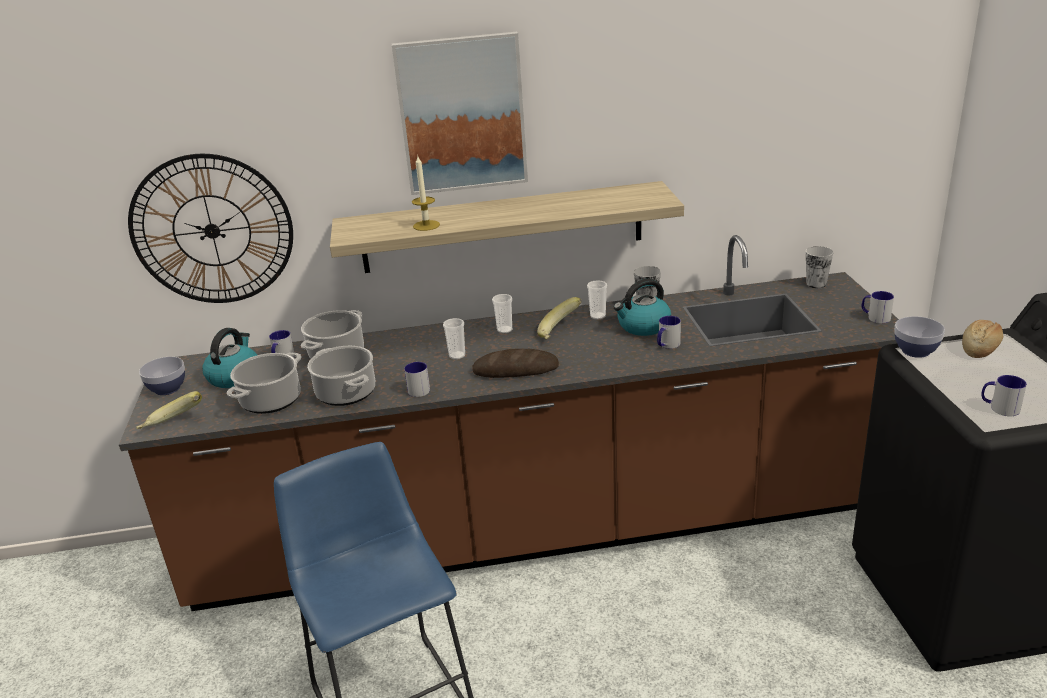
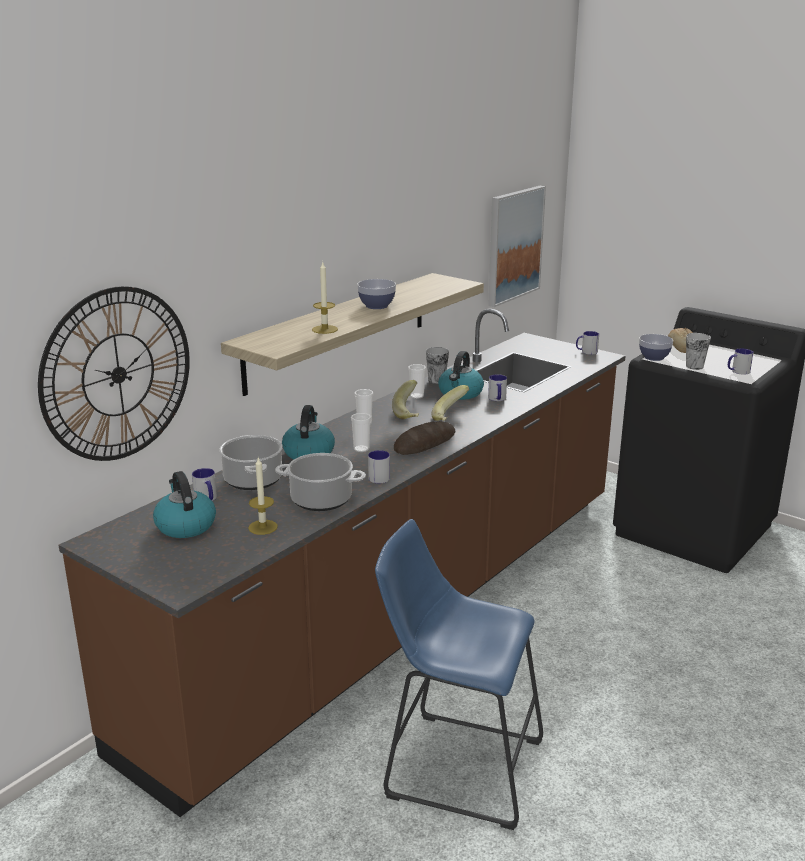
camera: 45 degrees left, 5 degrees down
(167, 389) = (132, 557): bowl -> bowl (376, 306)
(173, 426) = (206, 577): banana -> banana (451, 417)
(271, 400) = (263, 527): cooking pot -> candle
(415, 343) = (308, 452): none -> kettle
(462, 114) = (316, 225): picture -> picture (514, 245)
(816, 284) = (520, 342): cup -> cup (694, 366)

